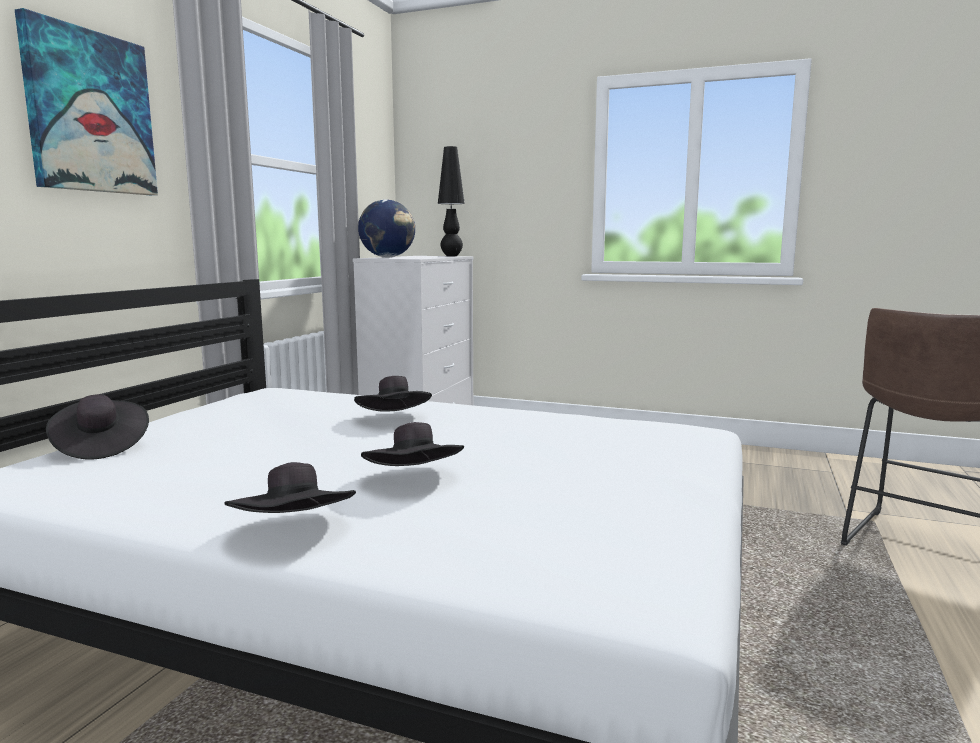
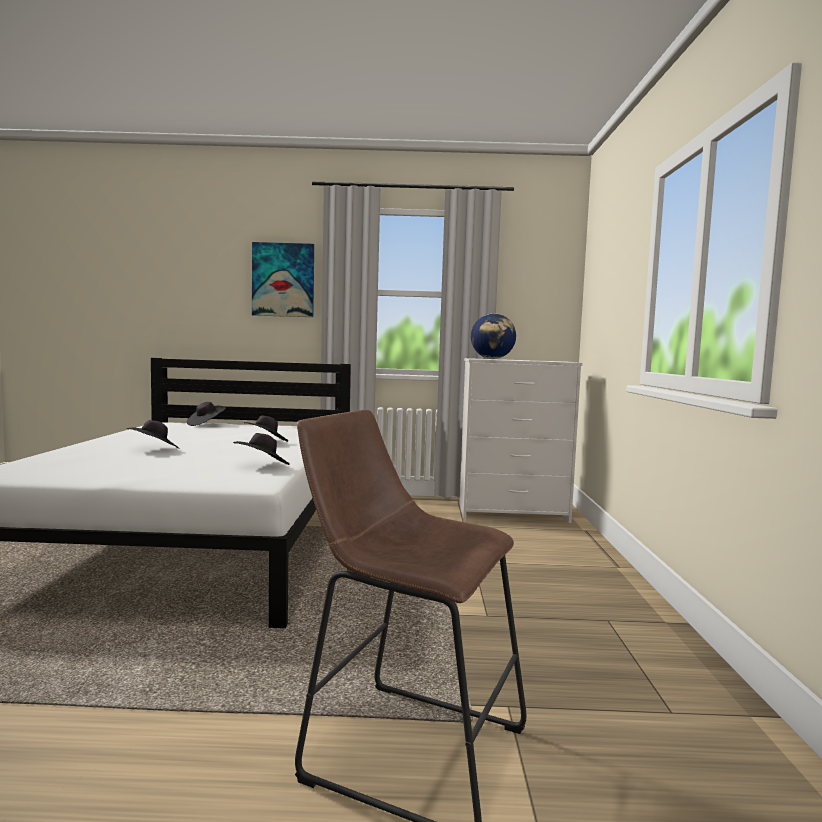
camera: 70 degrees right, 5 degrees down
(295, 532) = (93, 444): black hat -> black hat (262, 466)
(451, 256) = (556, 361): black table lamp -> none

